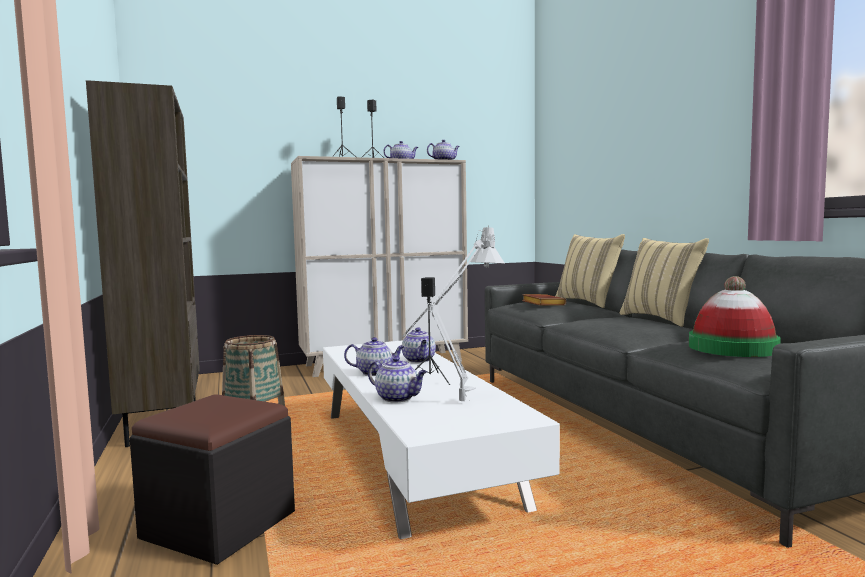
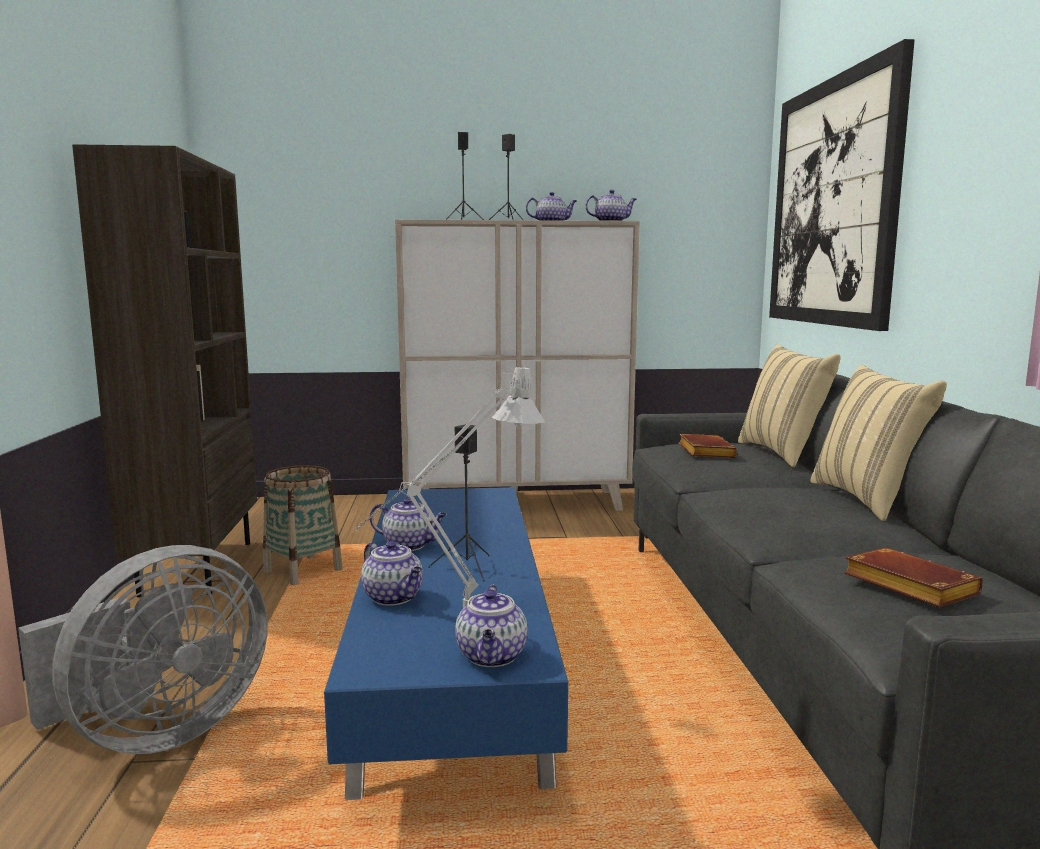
camera: 15 degrees right, 5 degrees up
(219, 525) = (158, 733): black ottoman -> grey fan
(414, 456) = (454, 664): white coffee table -> blue coffee table
(419, 360) = (486, 528): teapot -> teapot (492, 657)
(588, 148) = (833, 203): none -> picture
(732, 348) = (905, 586): hat -> brown book

